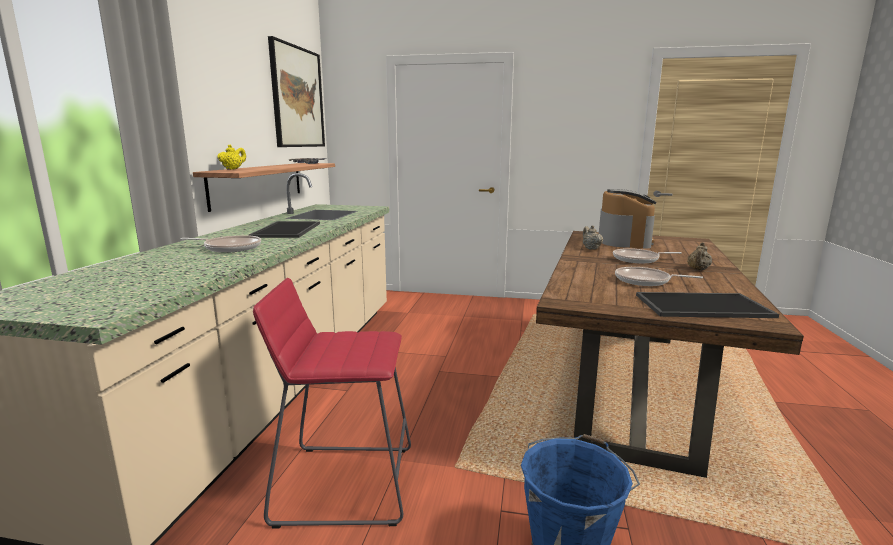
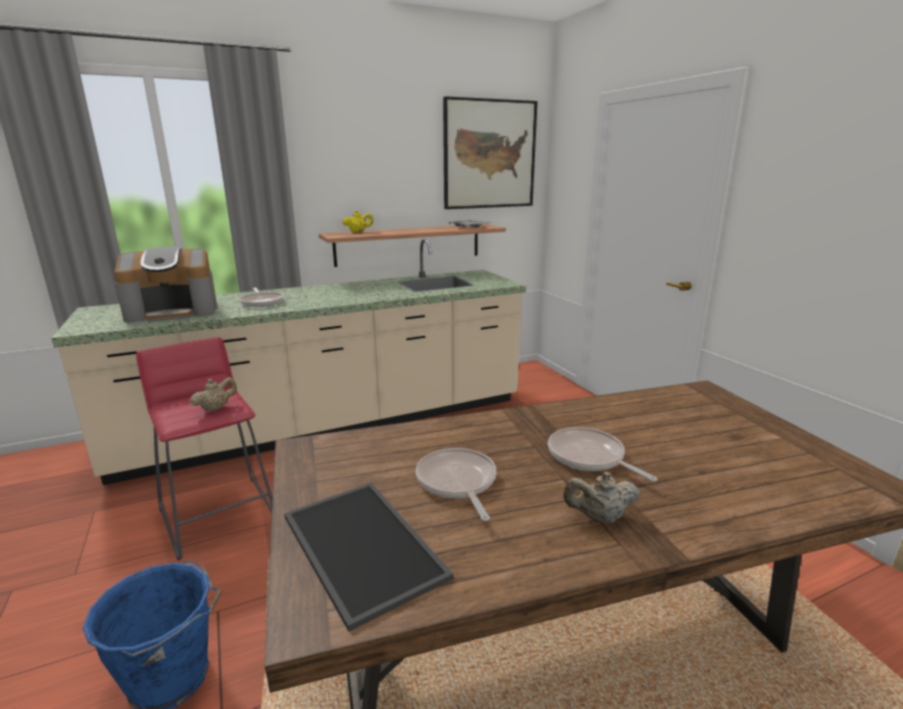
camera: 55 degrees right, 5 degrees up
(288, 230) = (346, 295): tray -> none
(590, 248) = (602, 413): beige teapot -> beige teapot (216, 408)
(624, 240) = (713, 425): coffee machine -> coffee machine (174, 312)

